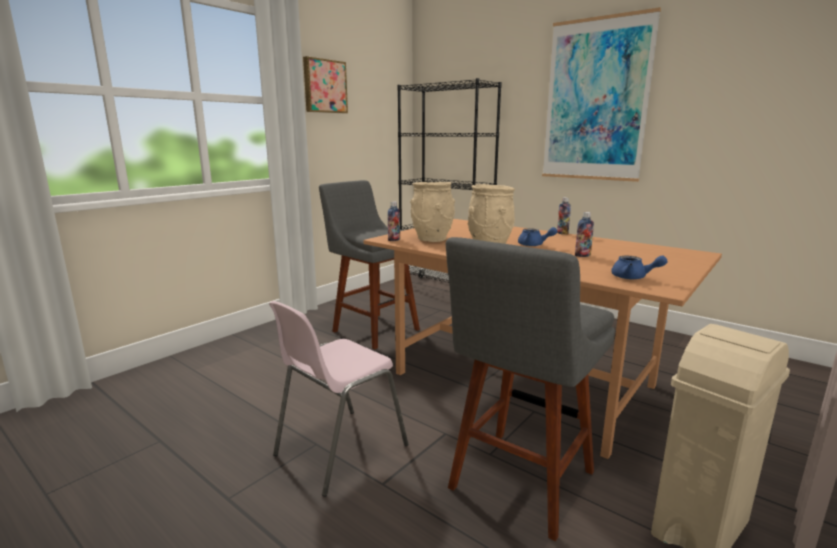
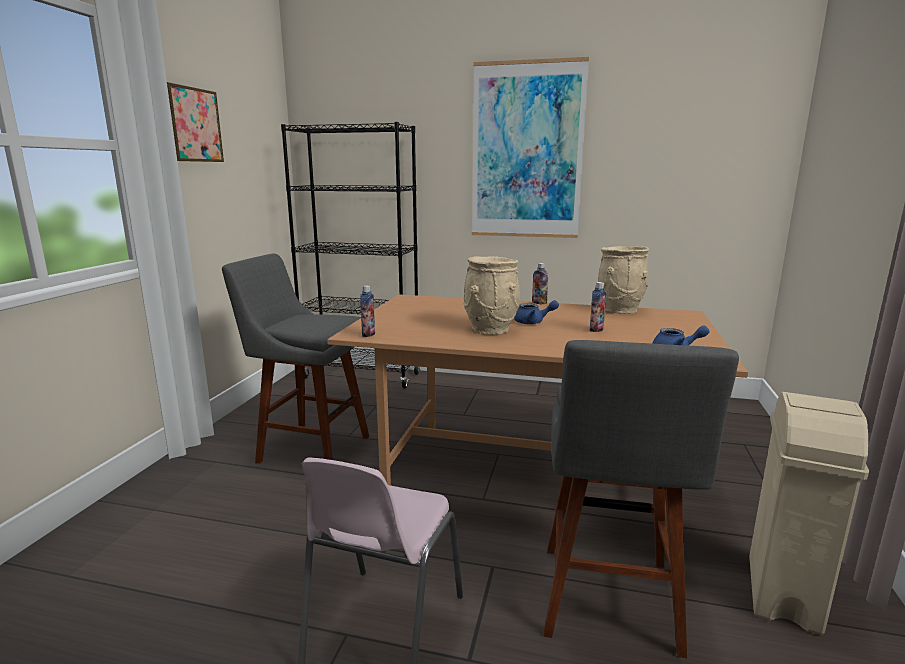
camera: 25 degrees left, 0 degrees up
(432, 239) = (413, 327): beige vase -> beige vase (620, 310)

